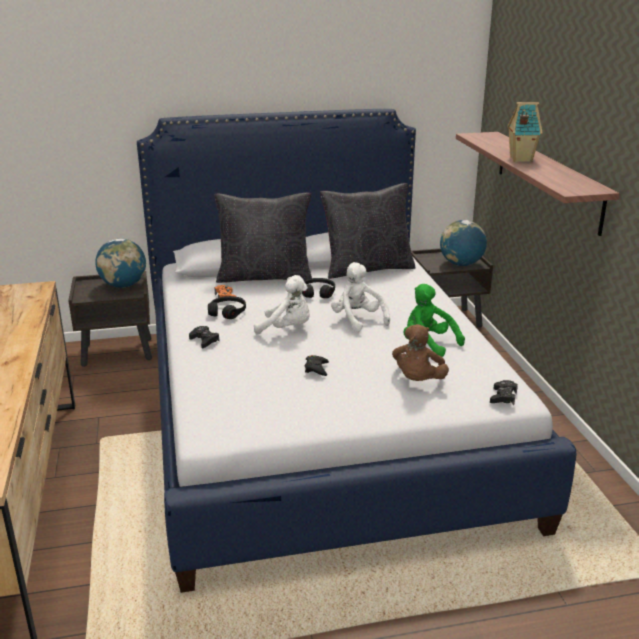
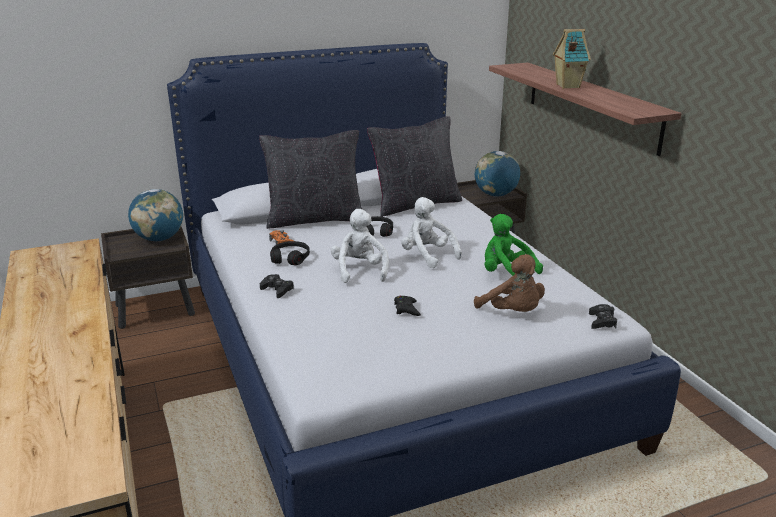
camera: 10 degrees left, 0 degrees up
(287, 329) = (359, 271): white plush toy -> white plush toy turned 105 degrees counterclockwise
(418, 381) = (512, 312): brown plush toy -> brown plush toy turned 45 degrees counterclockwise

